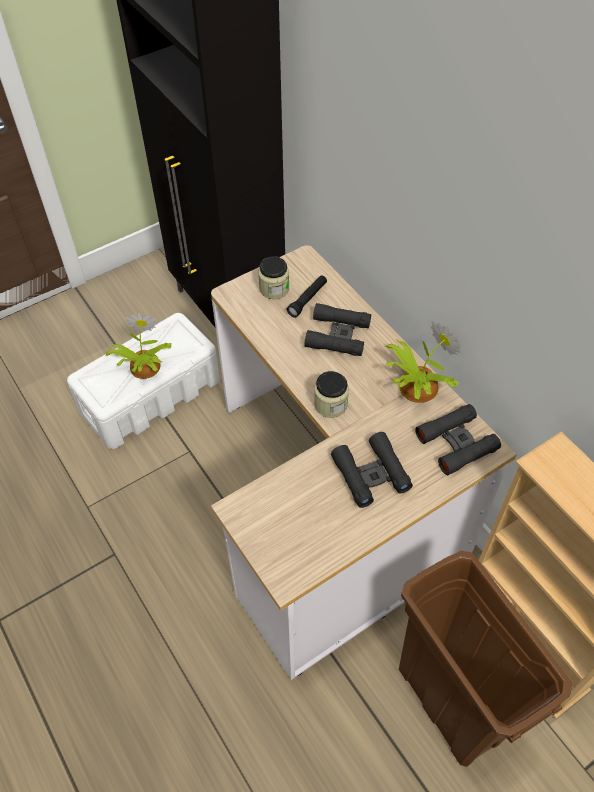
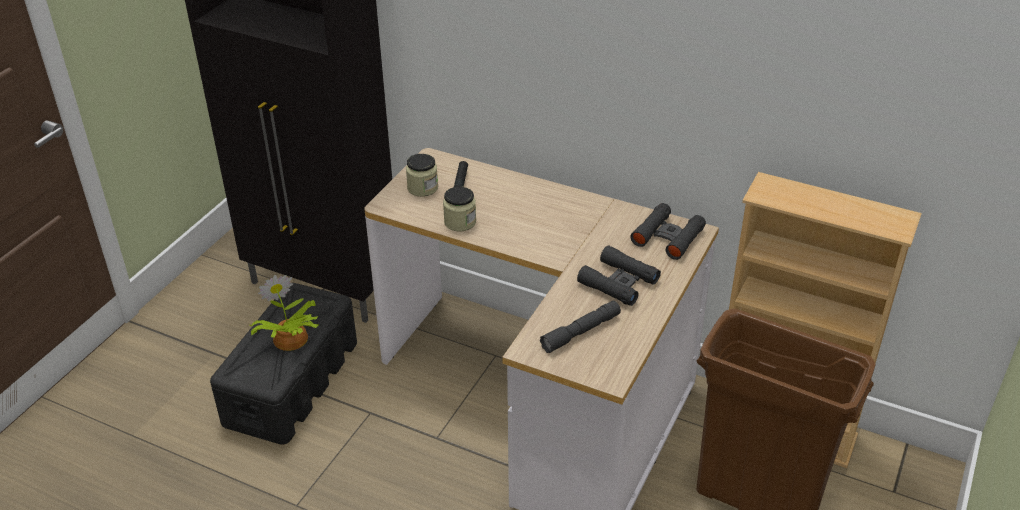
camera: 30 degrees left, 15 degrees down
(151, 395) = (292, 382): white storage box -> black storage box
(296, 513) = (581, 332): none -> grey flashlight
(330, 404) = (544, 249): jar -> jar (460, 222)
(338, 335) = (508, 201): black binoculars -> none
(416, 387) = (604, 212): potted plant -> none

